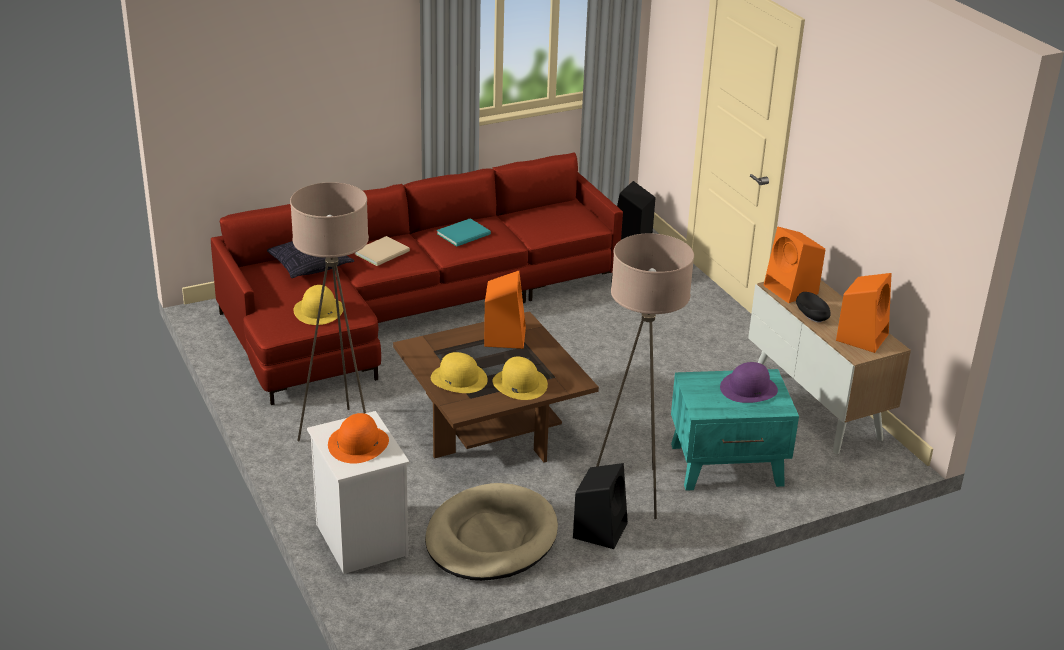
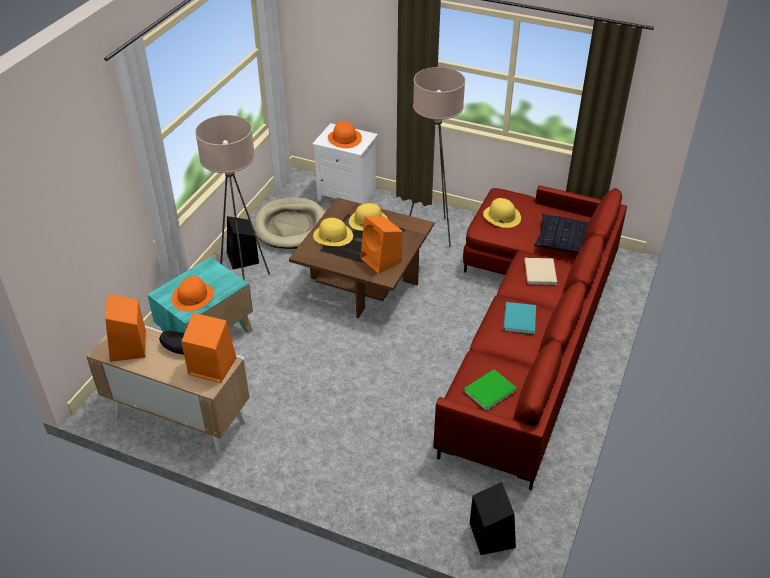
camera: 140 degrees right, 10 degrees up
(563, 215) = (487, 390): none -> green book
(749, 388) = (193, 297): purple hat -> orange hat

